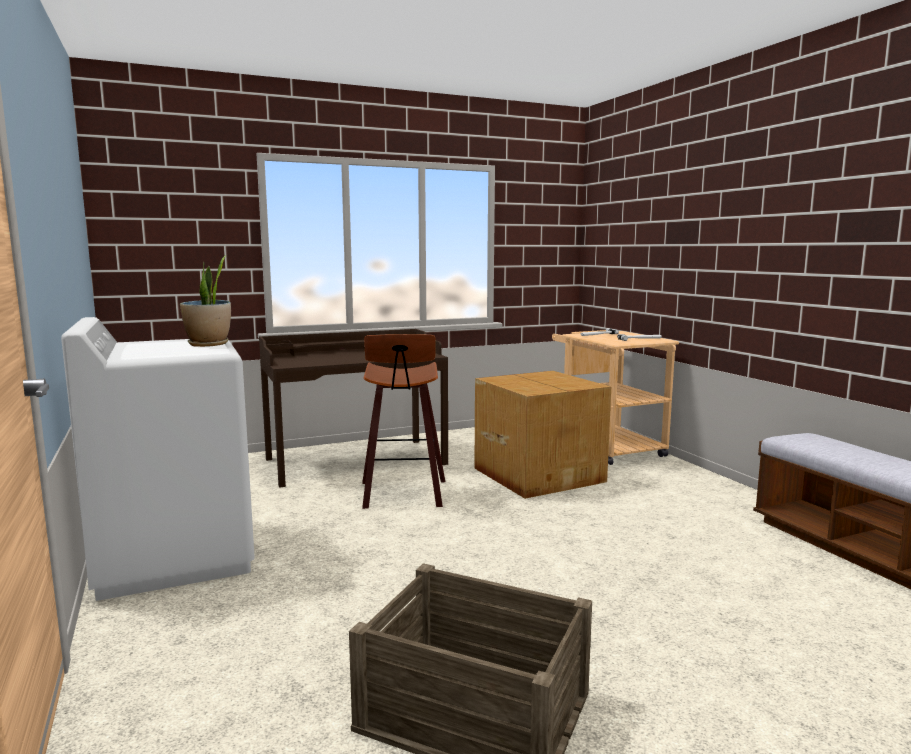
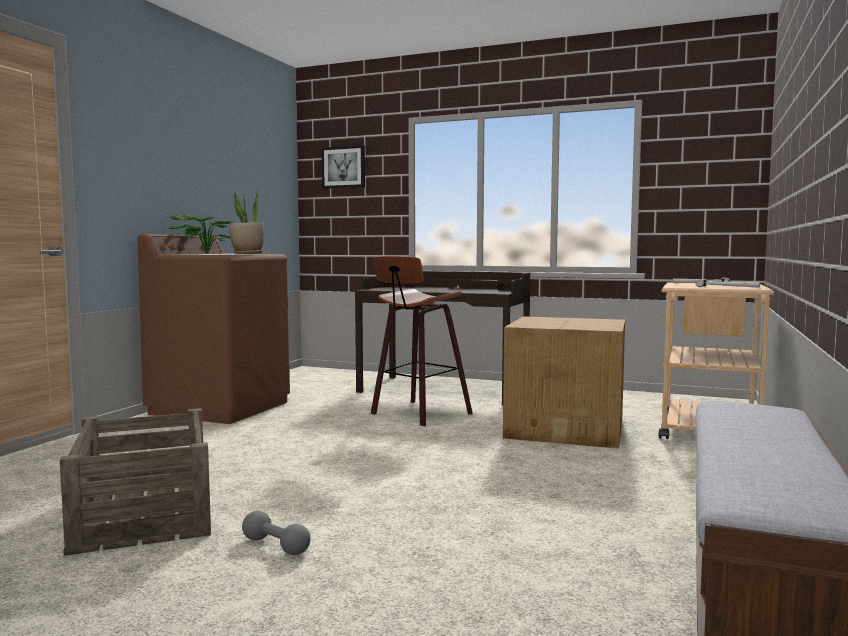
camera: 45 degrees right, 5 degrees down
(122, 348) = (202, 253): none -> potted plant
(165, 206) = (344, 167): none -> picture
(174, 555) = (220, 407): white washing machine -> brown washing machine
(652, 671) = (275, 546): none -> grey dumbbell

